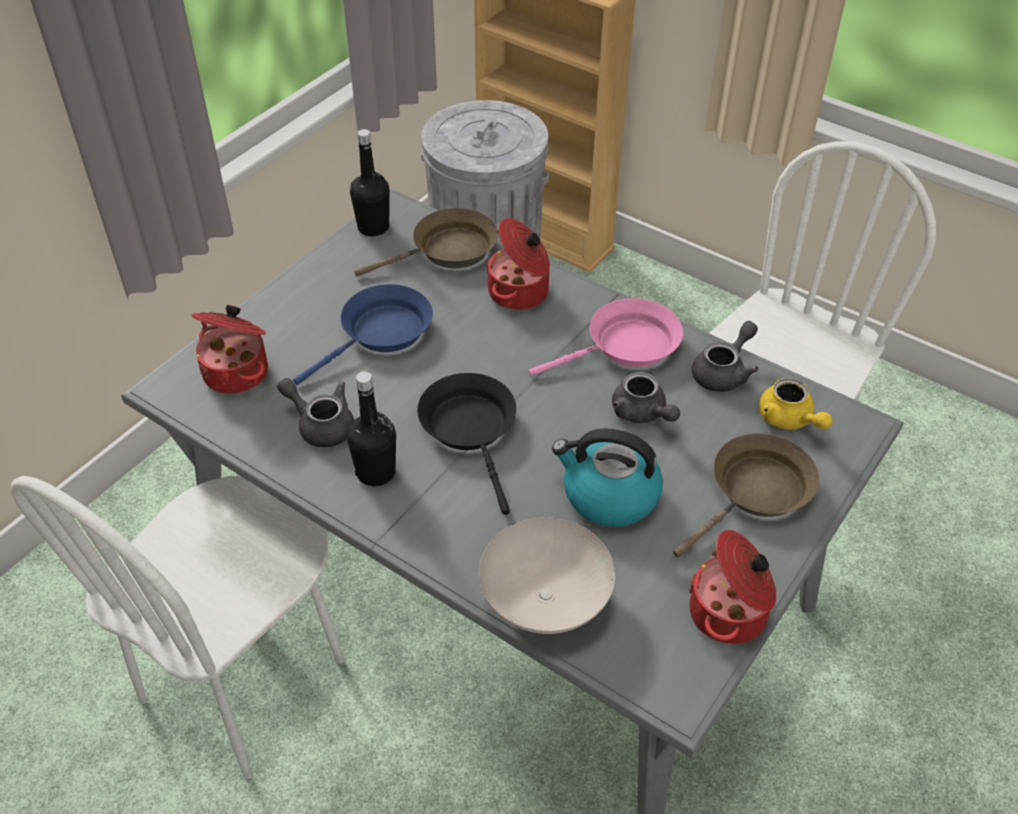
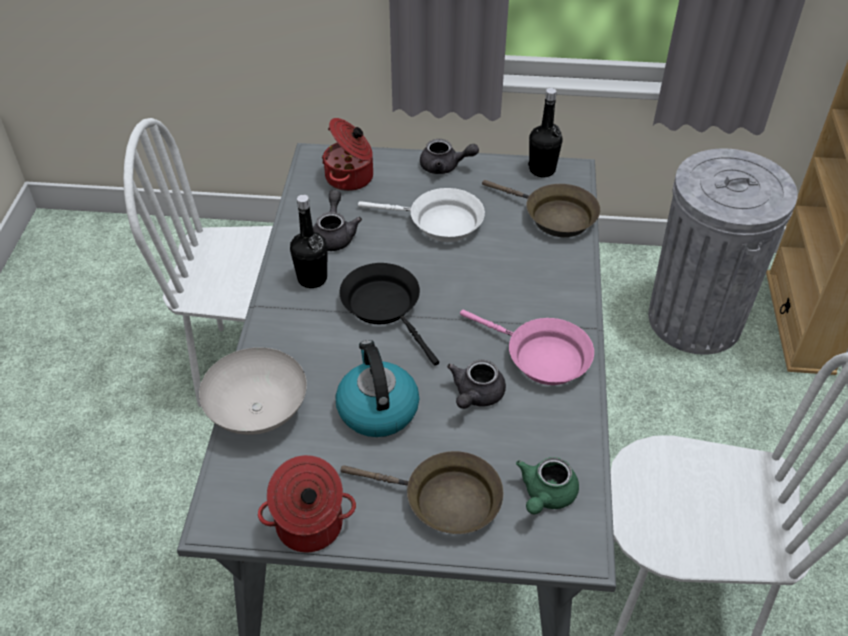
camera: 60 degrees right, 0 degrees up
(381, 334) = (439, 223): blue frying pan -> white frying pan
(471, 429) = (385, 307): black frying pan -> black frying pan turned 75 degrees counterclockwise
(520, 293) = (546, 273): cooking pot -> none
(724, 372) = (565, 430): grey teapot -> grey teapot (445, 166)
(789, 420) = (545, 495): yellow teapot -> green teapot

